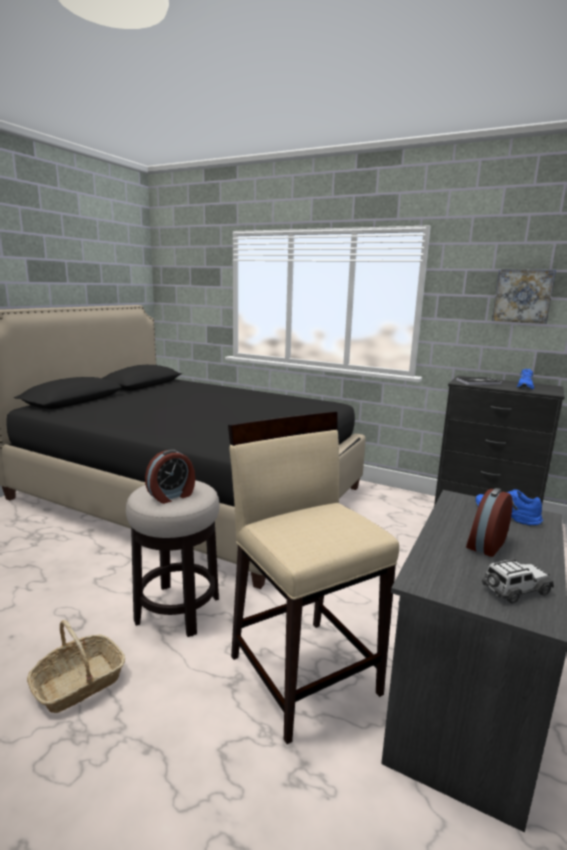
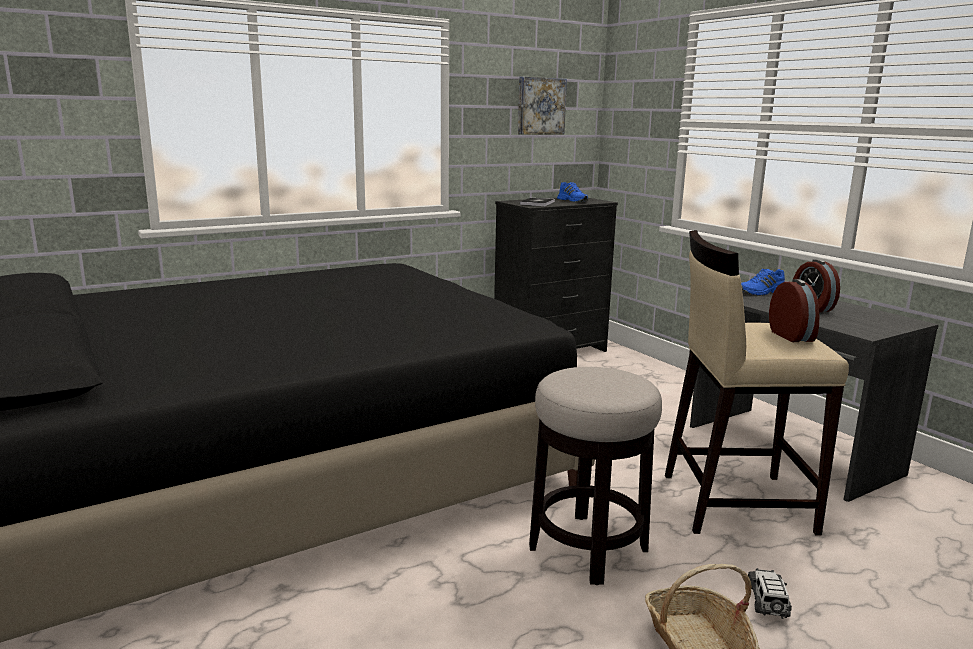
camera: 60 degrees left, 0 degrees up
(172, 496) = (616, 383): alarm clock -> alarm clock (792, 336)
(515, 590) = (878, 318): toy car -> toy car (768, 602)

